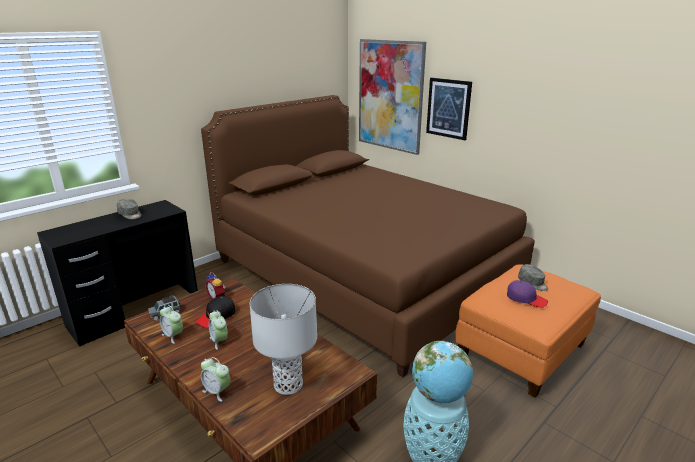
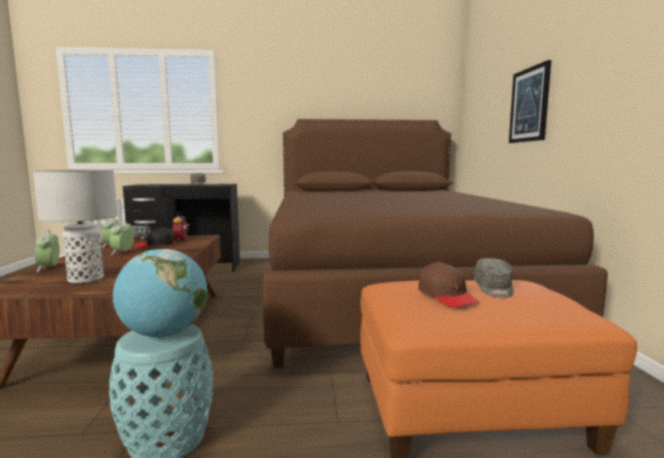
camera: 40 degrees right, 15 degrees down
(390, 96) = (485, 112): picture -> none
(526, 299) = (447, 295): purple cap -> brown cap

